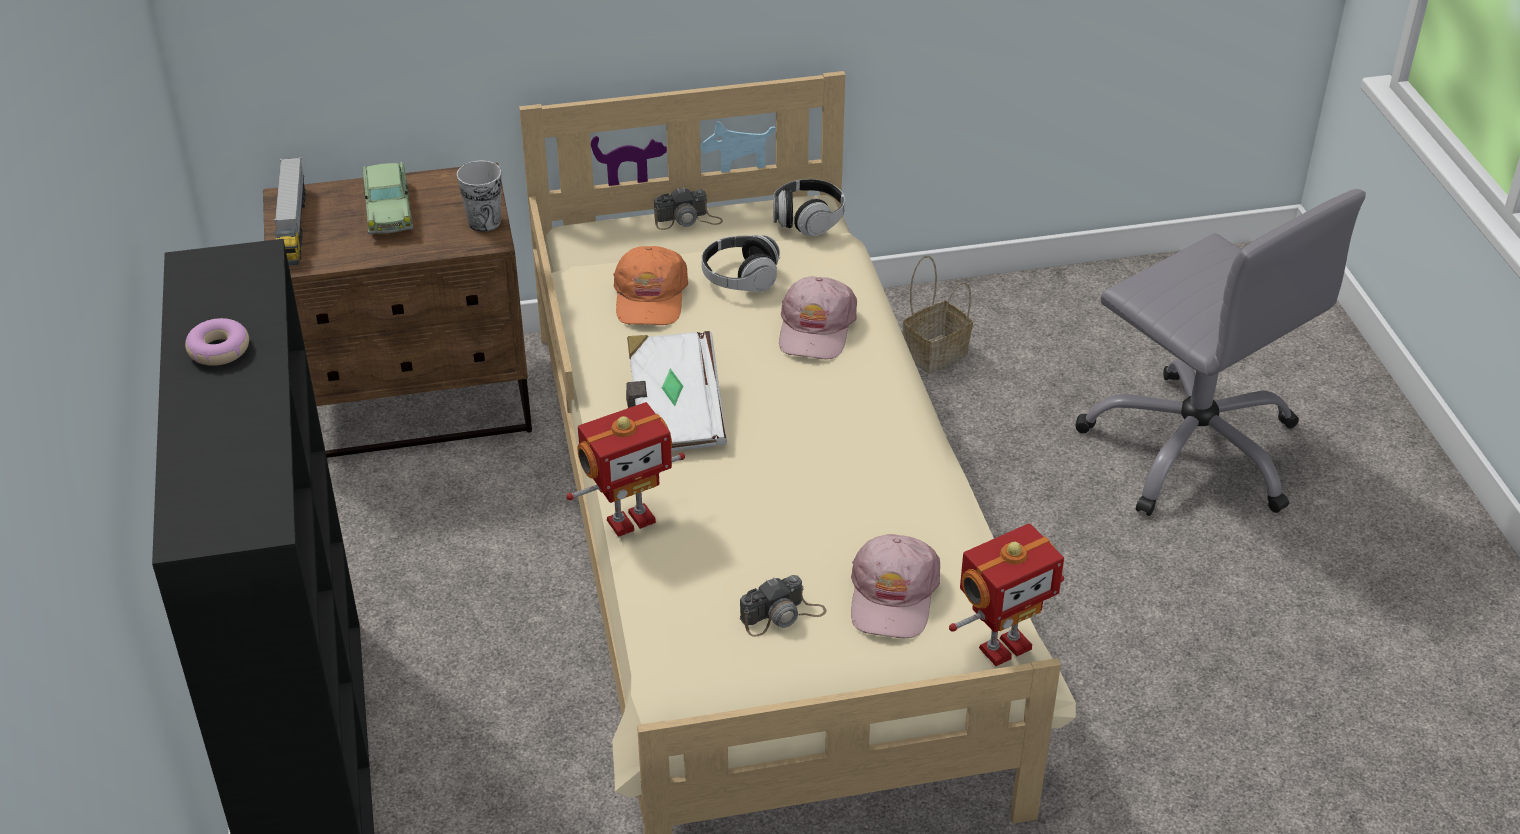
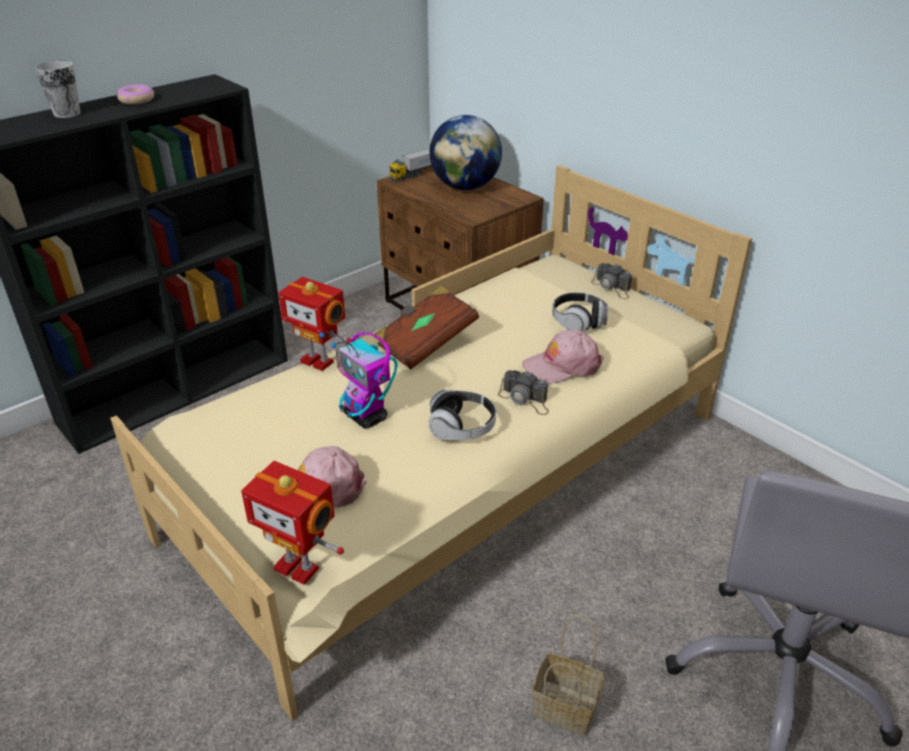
camera: 60 degrees right, 5 degrees down
(388, 211) = (465, 187): toy car -> globe
(484, 222) = (486, 211): cup -> cup (67, 113)
(650, 297) = (524, 299): orange cap -> none
(673, 414) = (425, 343): white book -> brown book
(782, 615) = (268, 448): camera -> camera (525, 400)
(787, 515) = (366, 417): none -> toy robot
(808, 220) = (668, 326): headphones -> headphones (462, 428)
(934, 355) = (712, 482): basket -> basket (562, 708)

